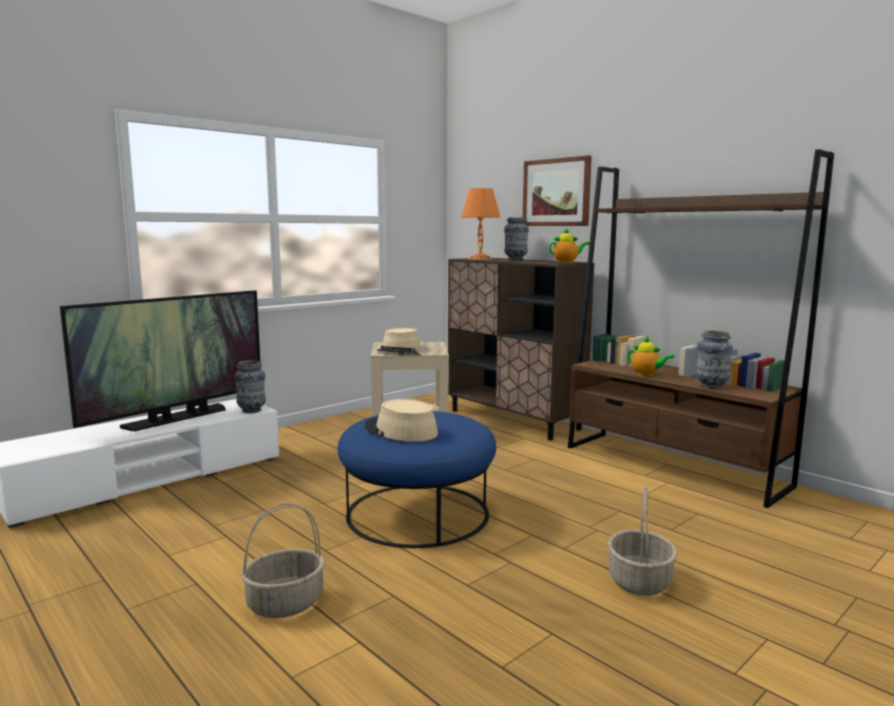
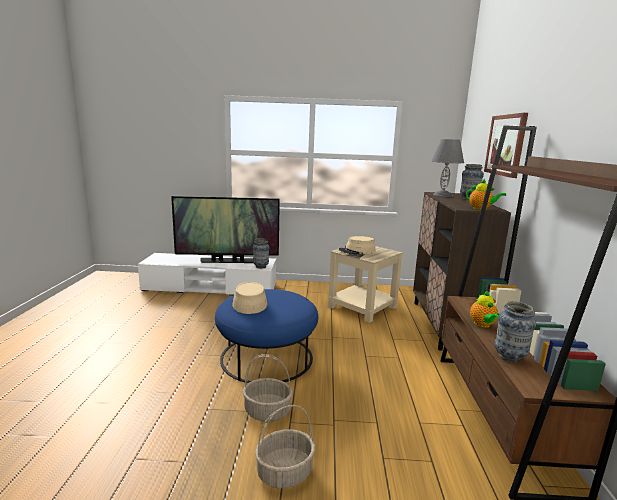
camera: 45 degrees right, 5 degrees up
(286, 602) = (141, 369): basket -> basket (268, 411)
(480, 259) = (443, 195): orange table lamp -> grey table lamp

